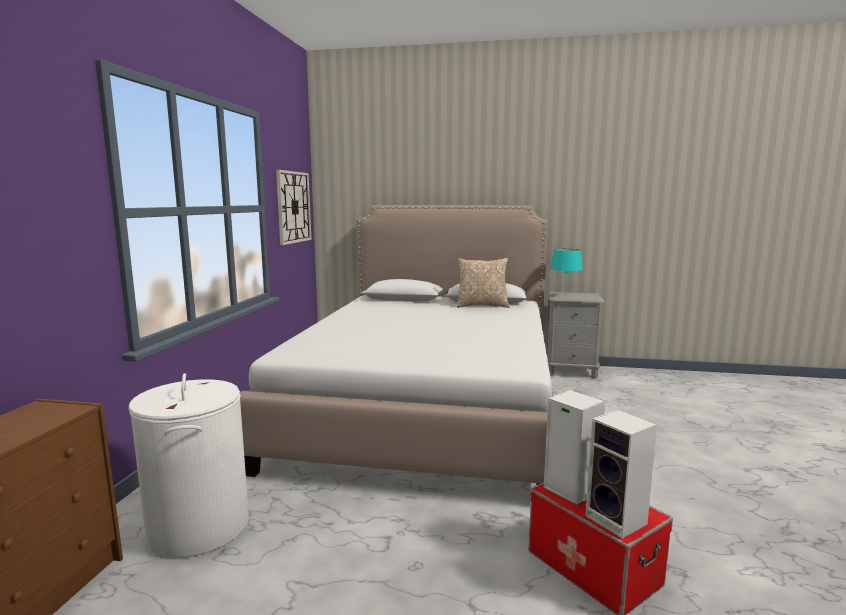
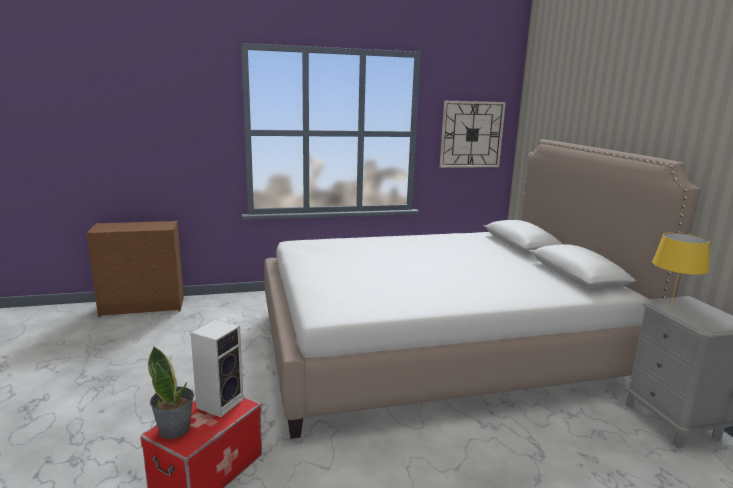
camera: 65 degrees right, 5 degrees up
(198, 527) = (212, 318): white laundry basket -> none
(482, 306) = (548, 275): pillow -> none
(564, 297) = (670, 306): turquoise table lamp -> yellow table lamp
(618, 520) = (175, 429): speaker -> potted plant

